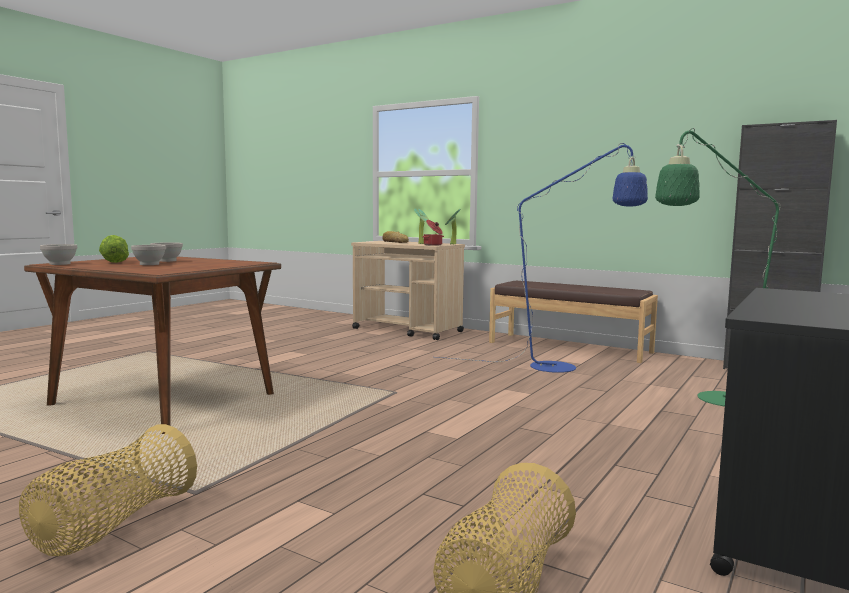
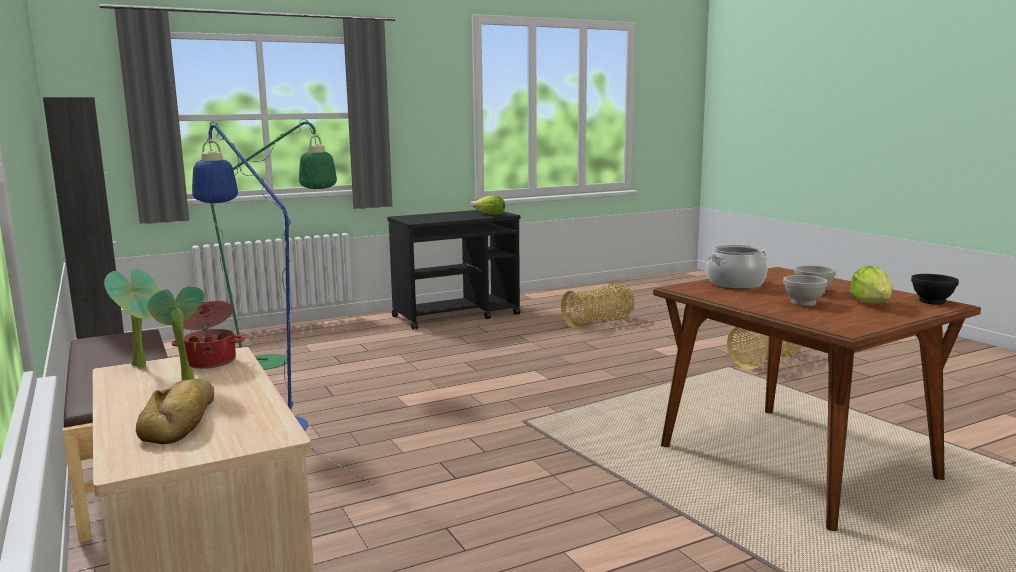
camera: 150 degrees left, 5 degrees up
(60, 264) = (931, 302): white bowl -> black bowl
(212, 265) = (735, 283): none -> cooking pot
(778, 313) = (490, 215): none -> lettuce

